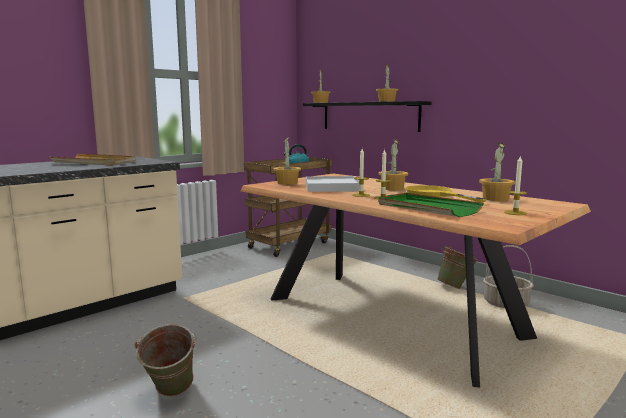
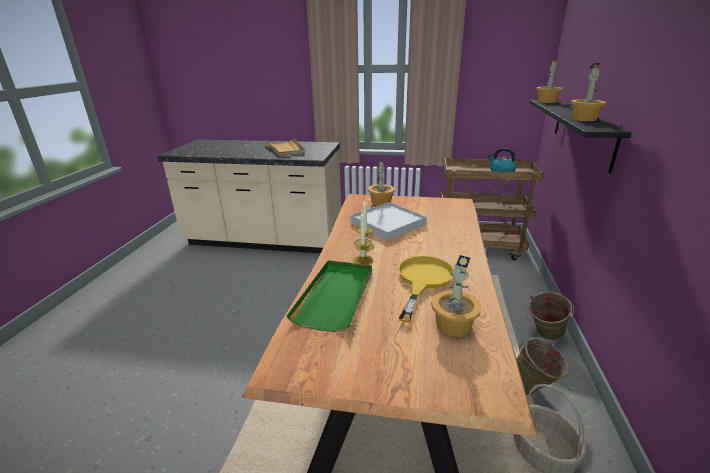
camera: 55 degrees right, 15 degrees up
(170, 395) = (201, 326): green bucket -> green bucket (543, 336)
(392, 188) = (425, 249): potted plant -> none
(515, 213) = (370, 360): candle -> none

